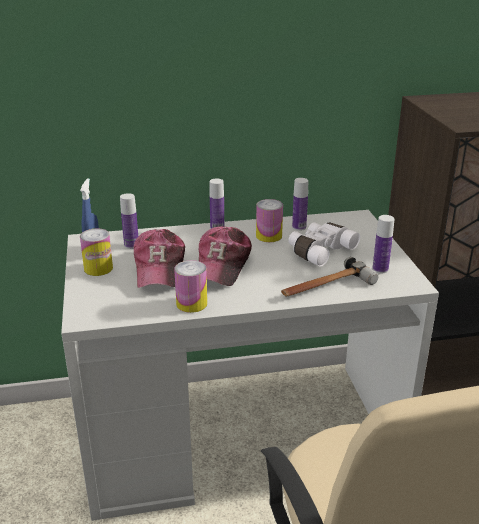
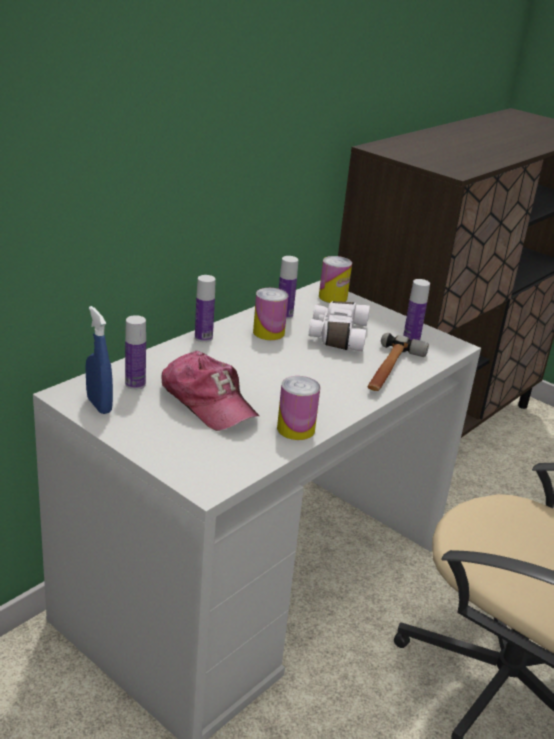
camera: 40 degrees left, 0 degrees up
(98, 268) = (137, 423): can -> can (333, 297)
(222, 265) = (268, 378): cap -> none

